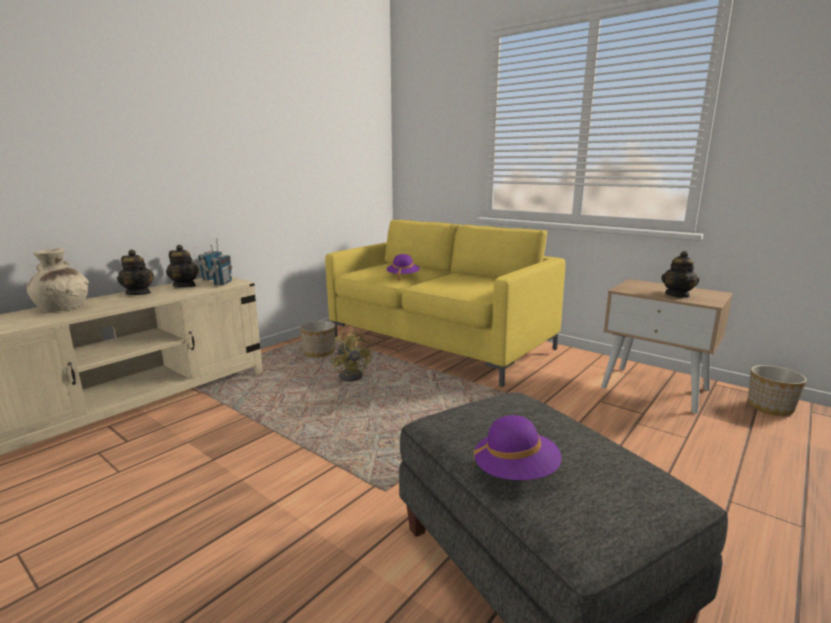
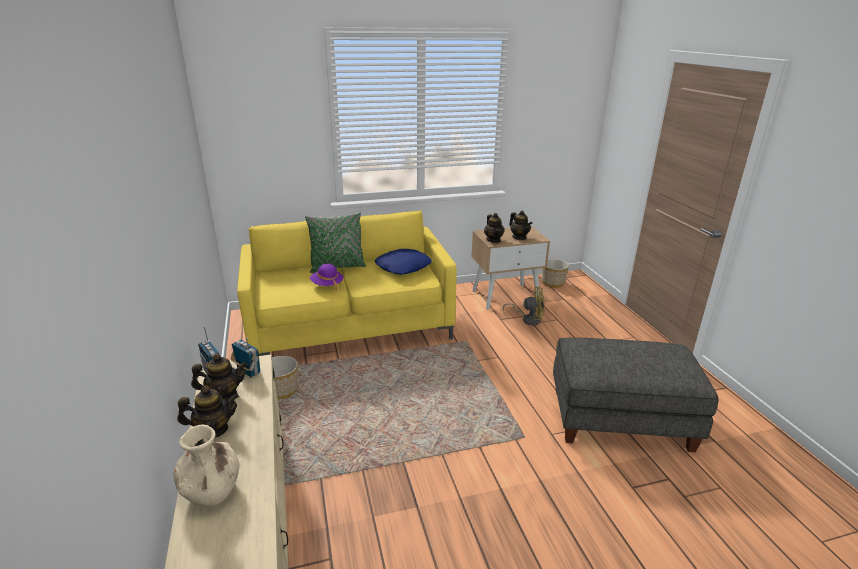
camera: 55 degrees left, 10 degrees up
(353, 375) = (353, 390): yellow fan -> yellow fan (528, 319)
(438, 272) = (337, 267): none -> green pillow
(486, 284) = (403, 267): none -> blue pillow
(515, 472) = (647, 374): purple hat -> none
(631, 288) = (493, 240): none -> teapot

